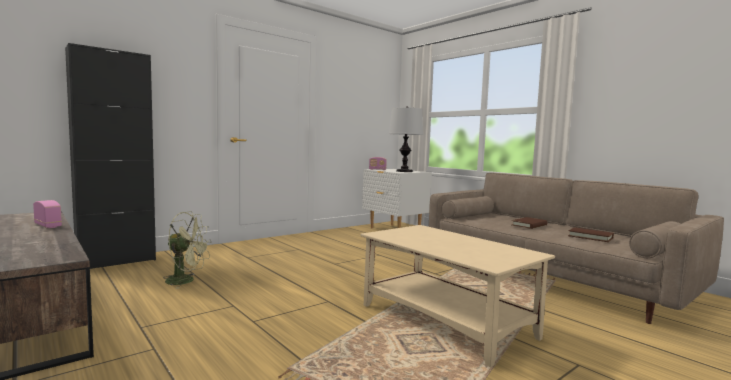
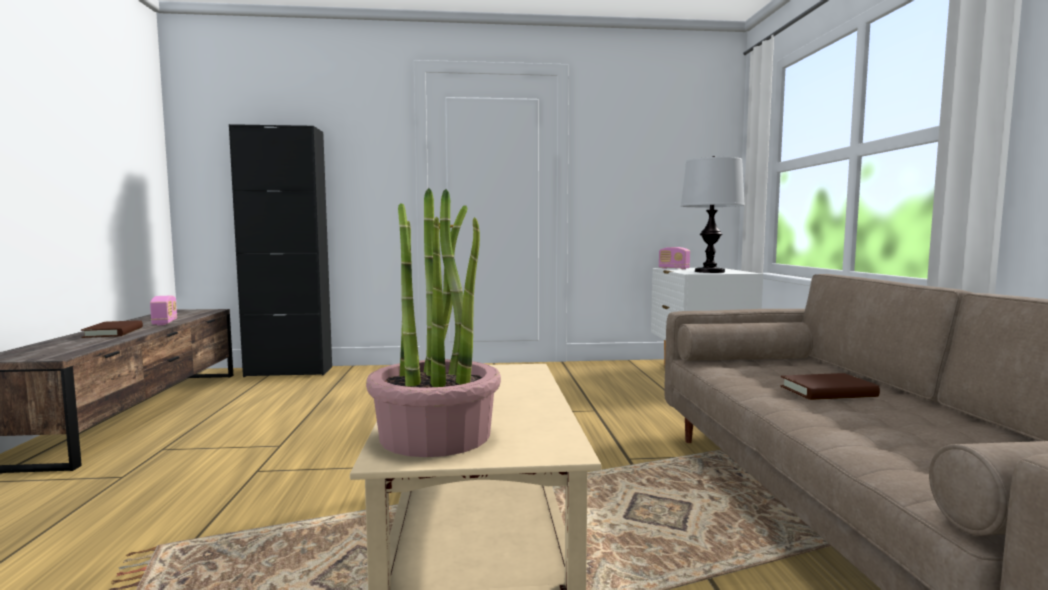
camera: 35 degrees right, 0 degrees up
(186, 281) = (300, 405): green fan -> none
(480, 256) = (436, 435): none -> potted plant
(590, 237) = (927, 441): brown book -> brown book (113, 332)

